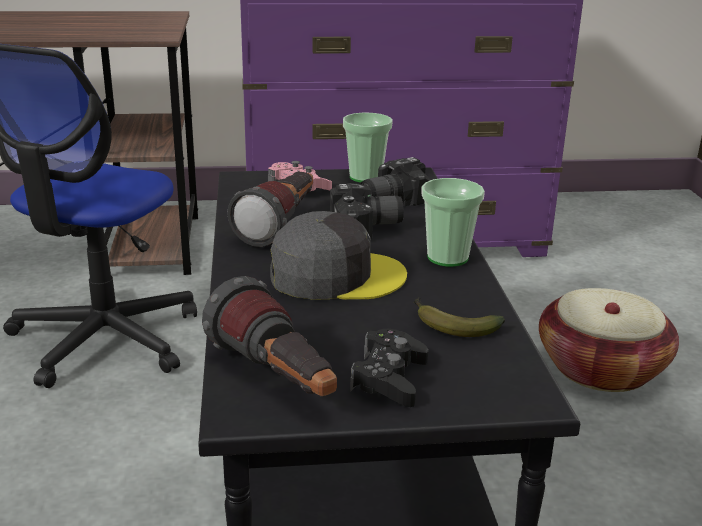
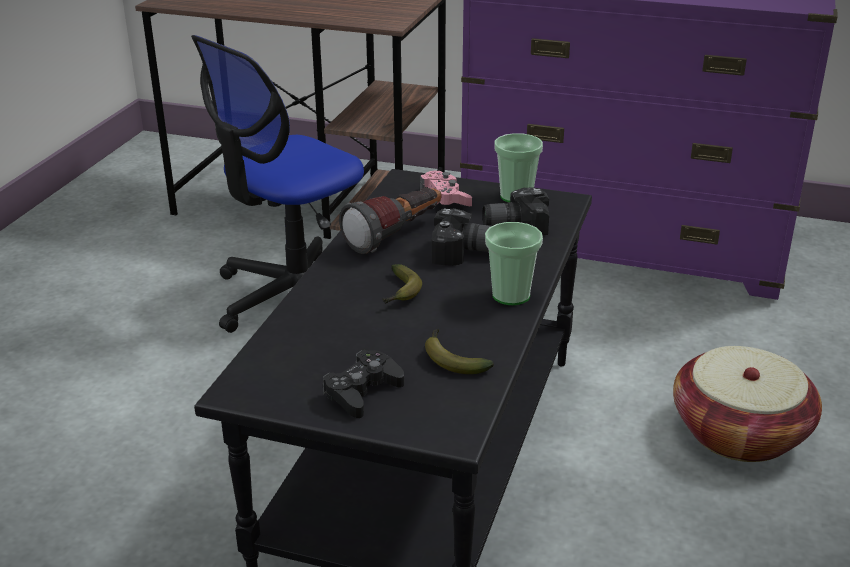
camera: 25 degrees right, 5 degrees up
(277, 380) = (281, 372): flashlight -> none
(335, 275) = (400, 293): grey cap -> banana

